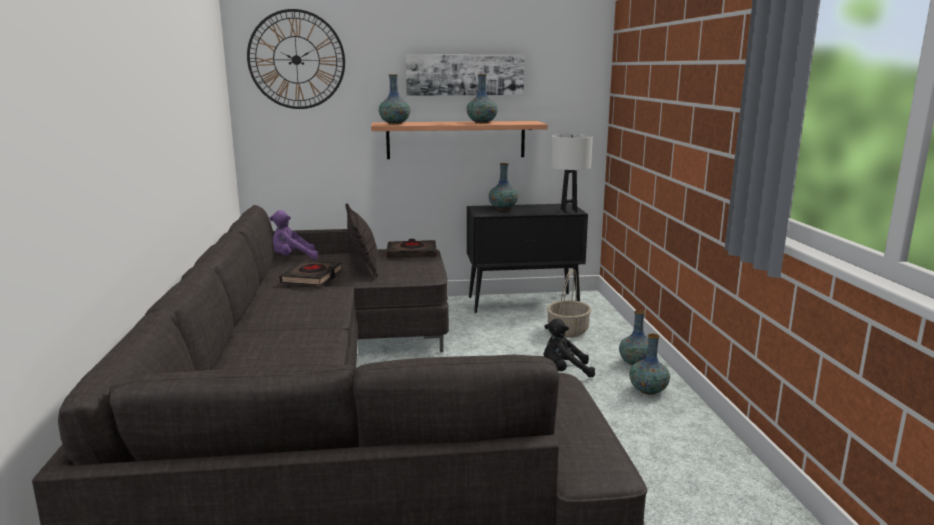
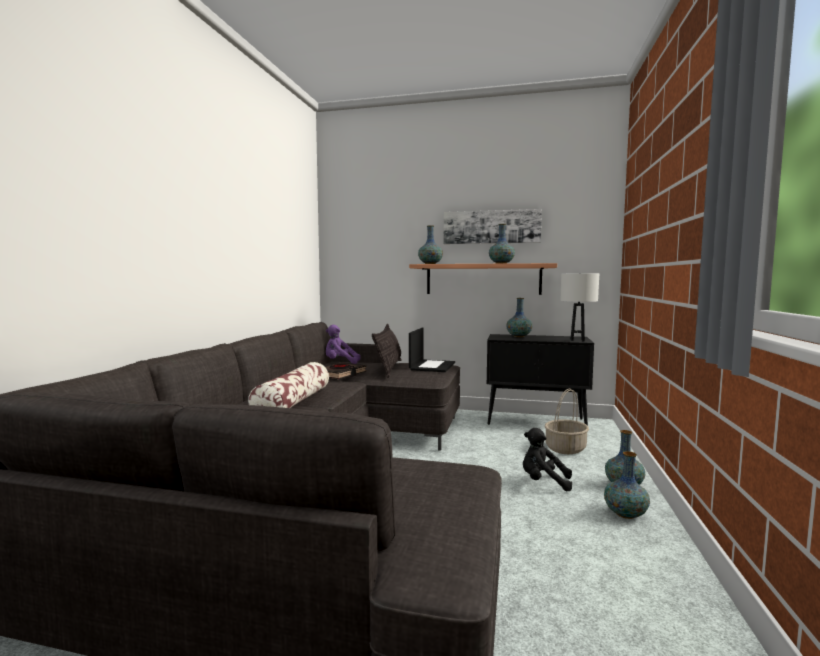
camera: 20 degrees right, 10 degrees down
(296, 60) = (365, 219): wall clock -> none
(301, 326) = (293, 403): none -> pillow
(412, 253) = (432, 366): black book -> laptop

